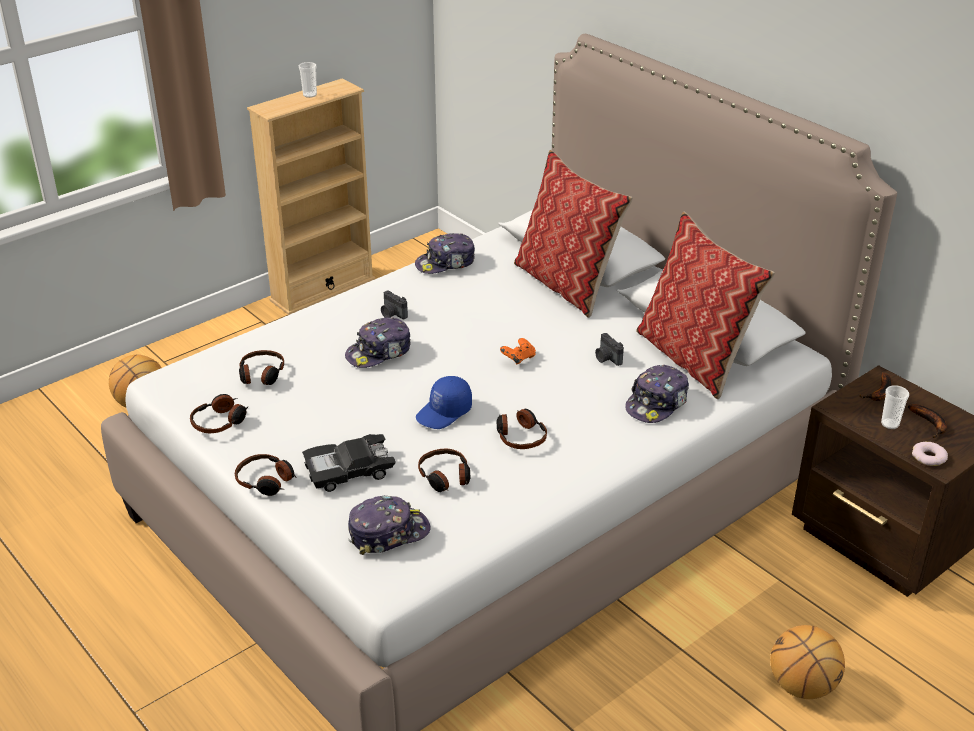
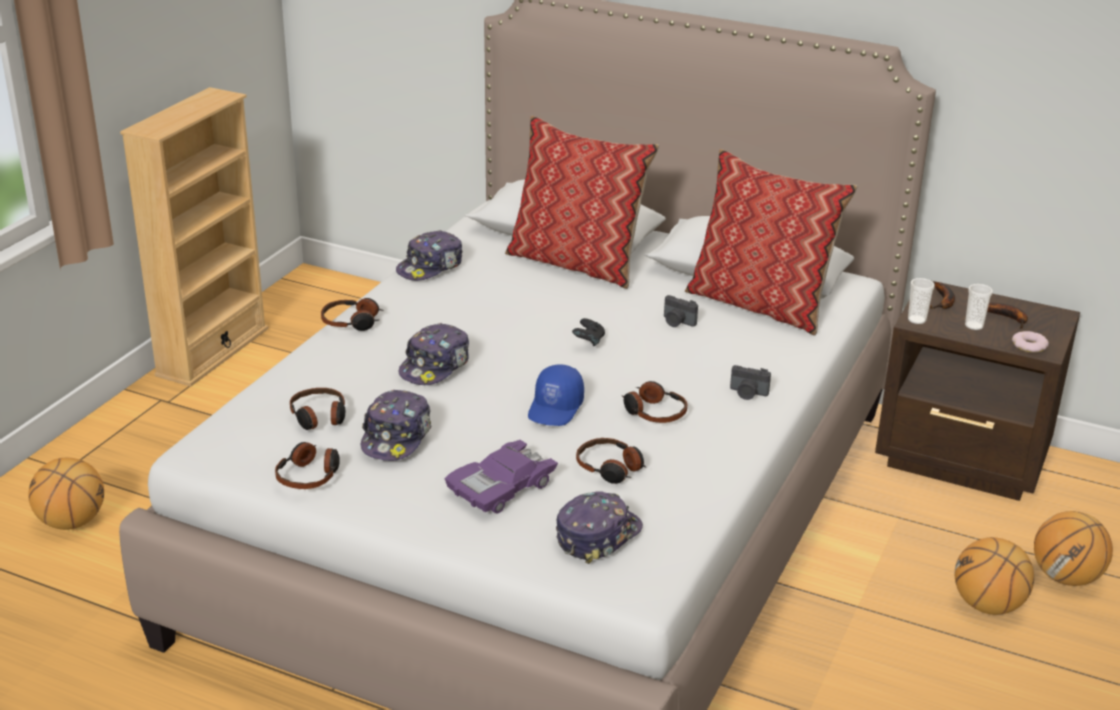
camera: 25 degrees left, 5 degrees down
(266, 481) = (417, 521): headphones -> headphones (352, 322)
(310, 95) = (187, 108): cup -> cup (916, 320)
(349, 470) = (501, 488): black toy car -> purple toy car
(392, 314) = (415, 327): camera -> camera (747, 393)
(518, 359) = (588, 342): orange game controller -> black game controller
(657, 403) = (761, 352): cap -> cap (397, 437)
(898, 683) = (1066, 577): none -> basketball

